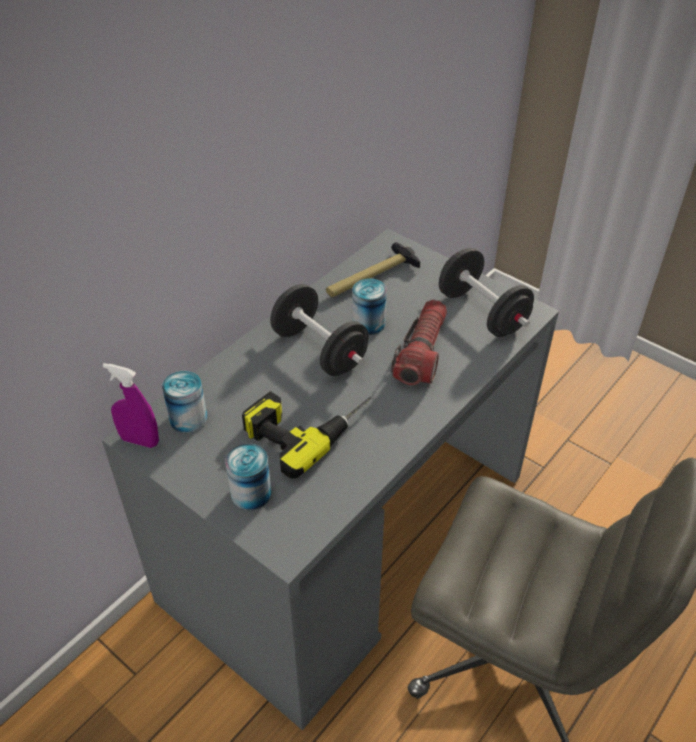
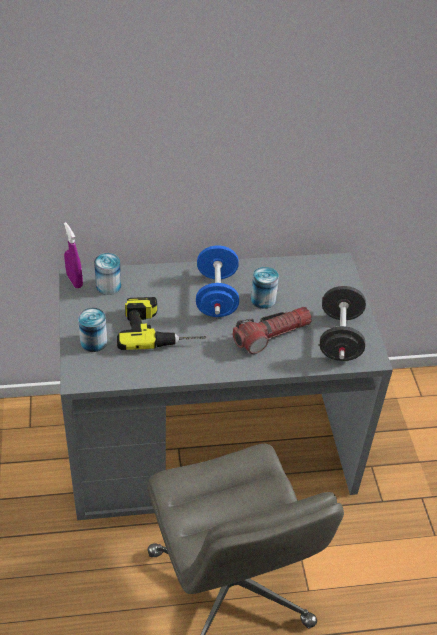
camera: 40 degrees right, 0 degrees up
(319, 350) = (216, 296): black dumbbell -> blue dumbbell
(371, 278) = (299, 275): hammer -> none

